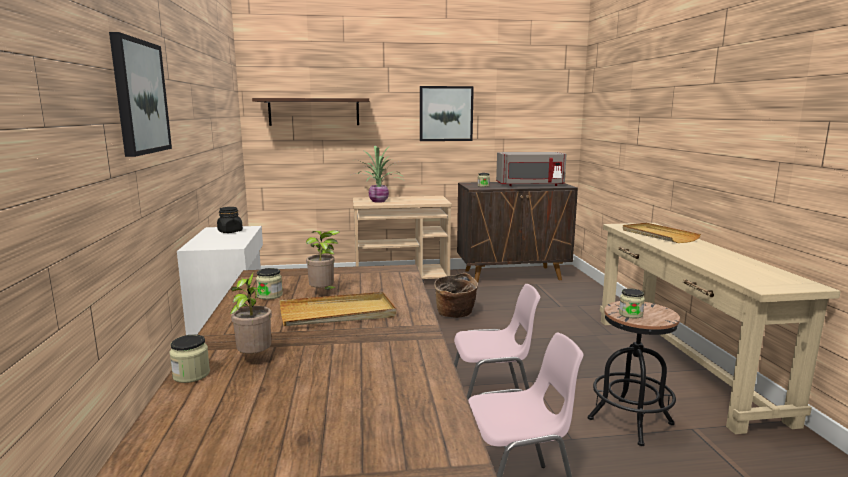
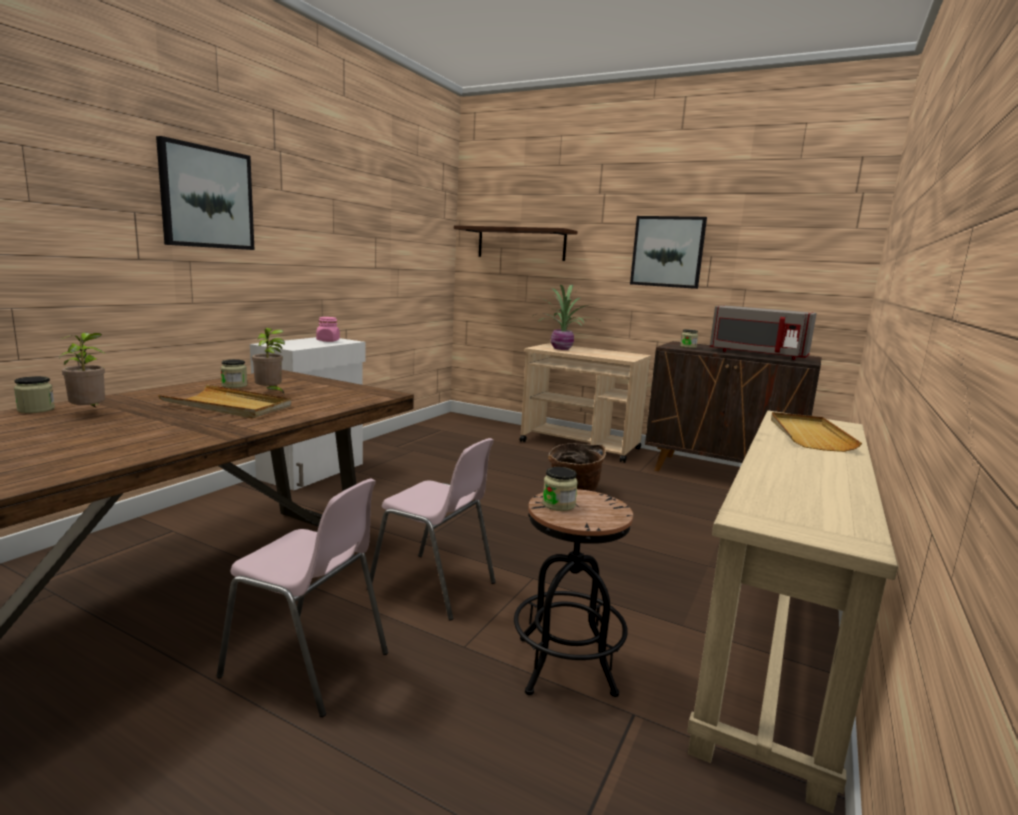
camera: 35 degrees right, 0 degrees up
(230, 231) = (328, 341): black jar -> pink jar

